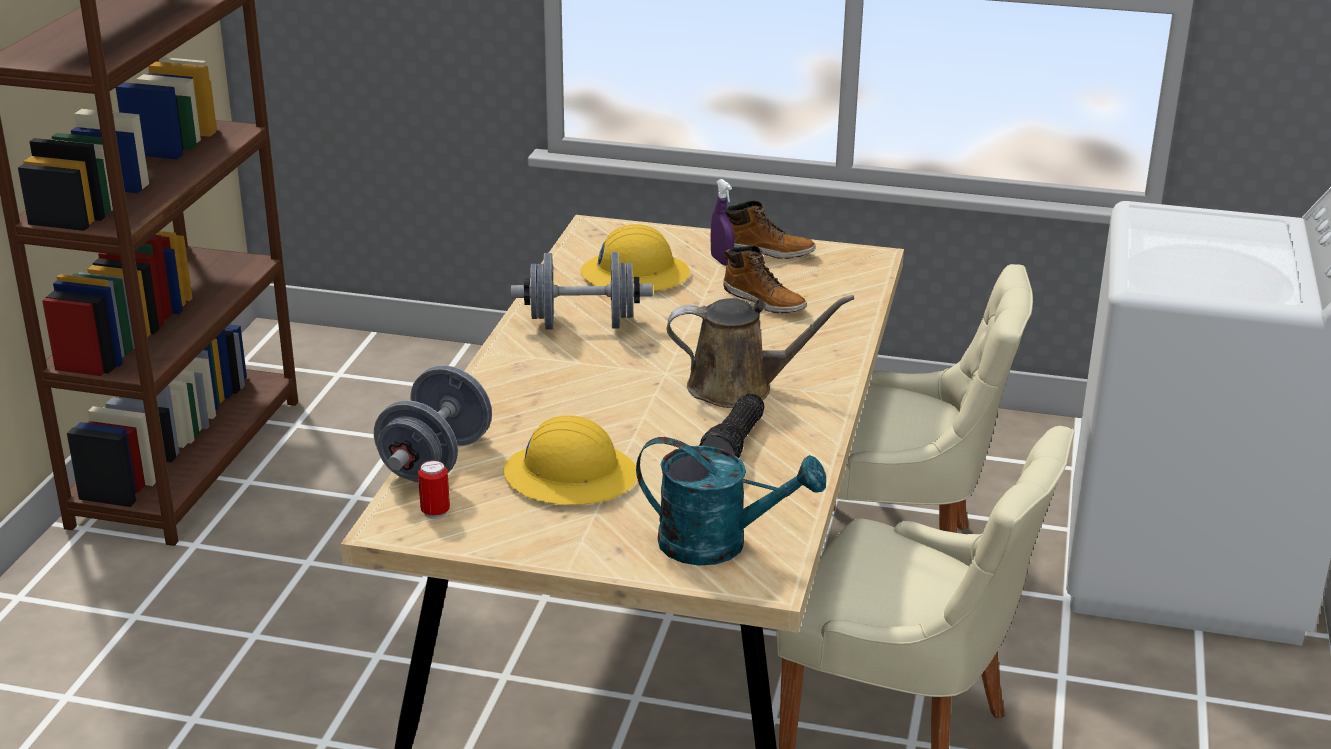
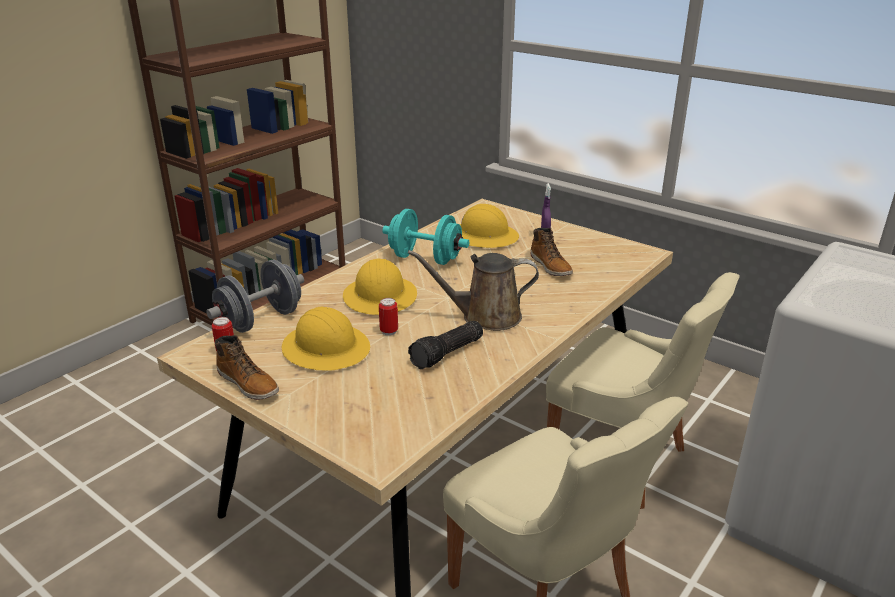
camera: 25 degrees right, 0 degrees up
(573, 392) = (380, 297): none -> yellow hard hat
(582, 324) = (425, 258): grey dumbbell -> turquoise dumbbell
(632, 435) = (389, 331): none -> can
(719, 544) = (372, 421): turquoise watering can -> none
(739, 387) = (485, 317): brown watering can -> brown watering can turned 150 degrees clockwise
(767, 250) = (579, 237): boot -> boot (248, 383)

